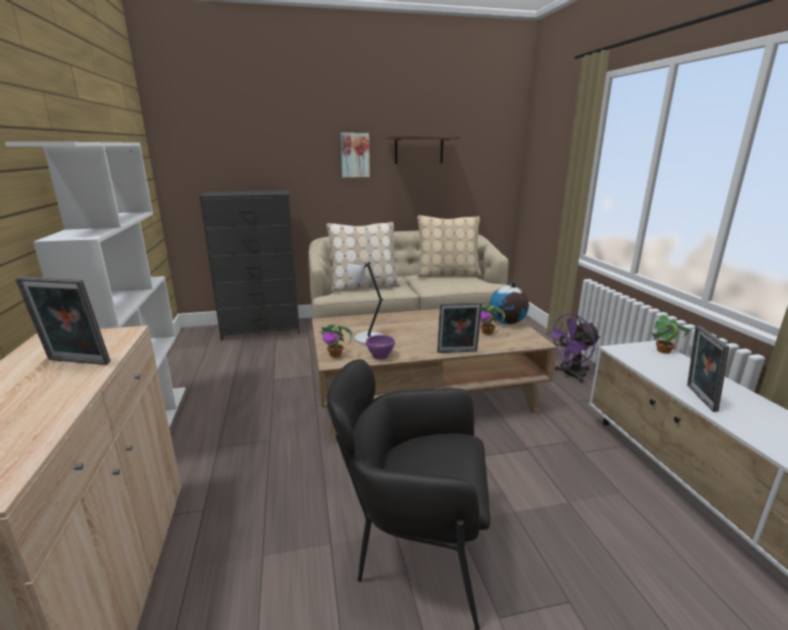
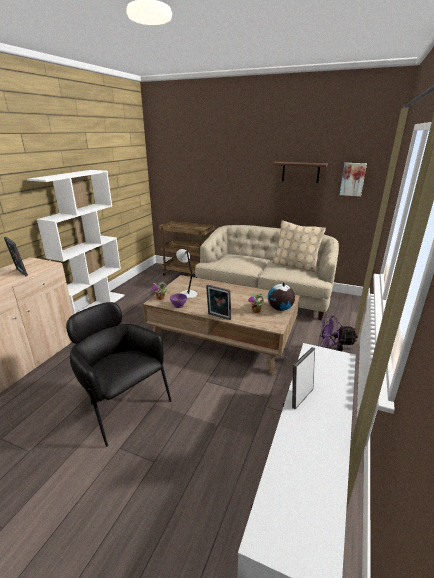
camera: 35 degrees right, 5 degrees up
(262, 329) = (189, 274): black dresser -> brown cart
(355, 155) = (255, 173): picture -> picture (352, 179)
(364, 286) = (231, 262): beige pillow -> none
(663, 351) = (343, 362): potted plant -> none

